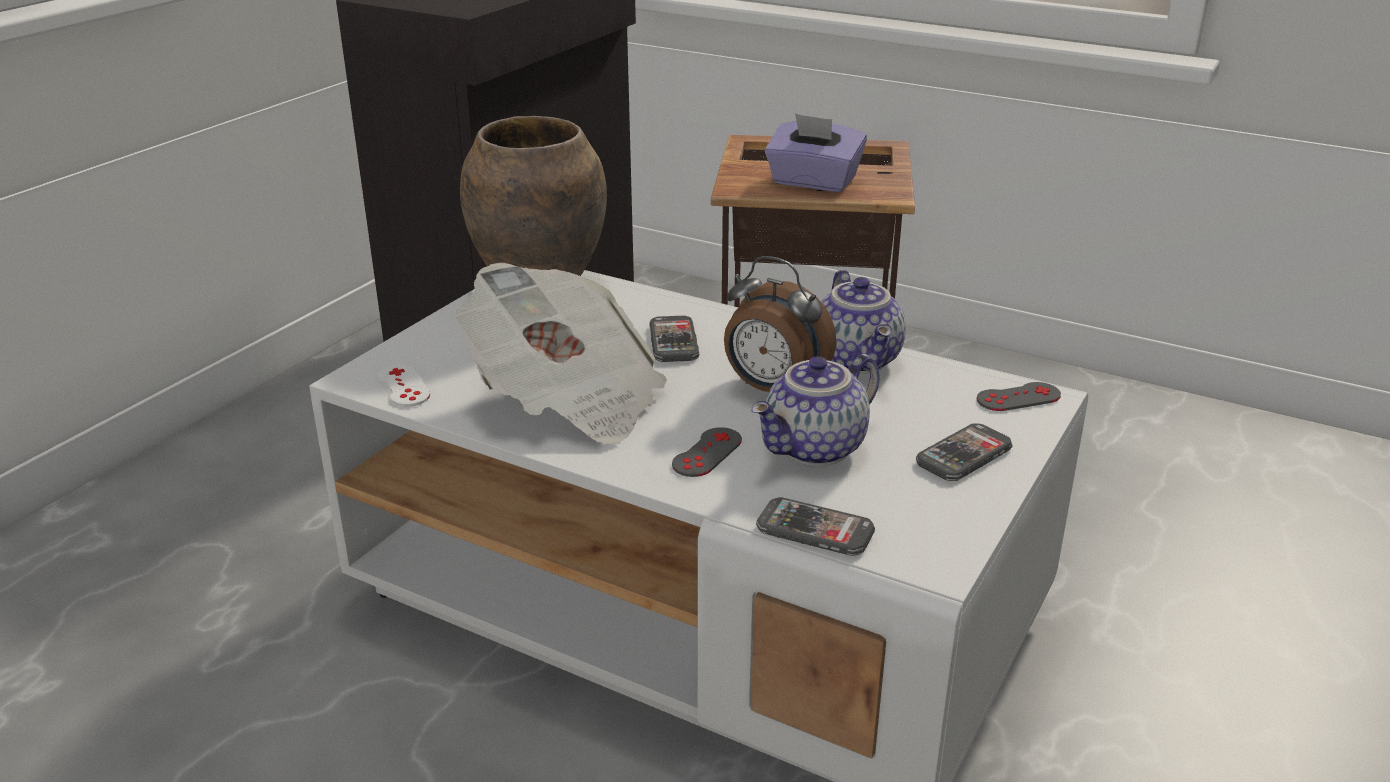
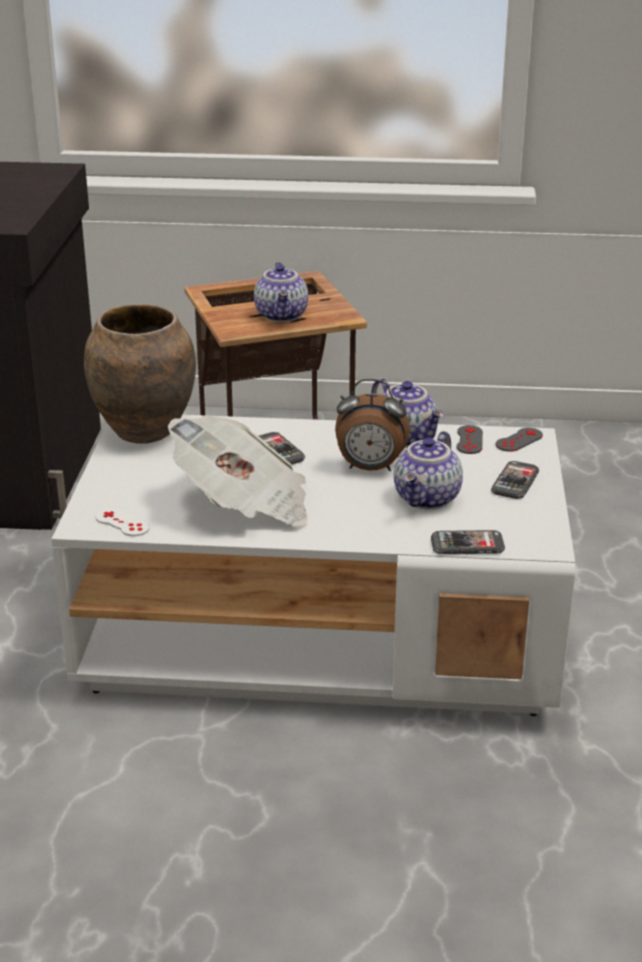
camera: 25 degrees left, 0 degrees up
(707, 452) = (365, 517): grey game controller -> grey game controller (469, 440)
(813, 182) = (283, 316): purple tissue box -> teapot

